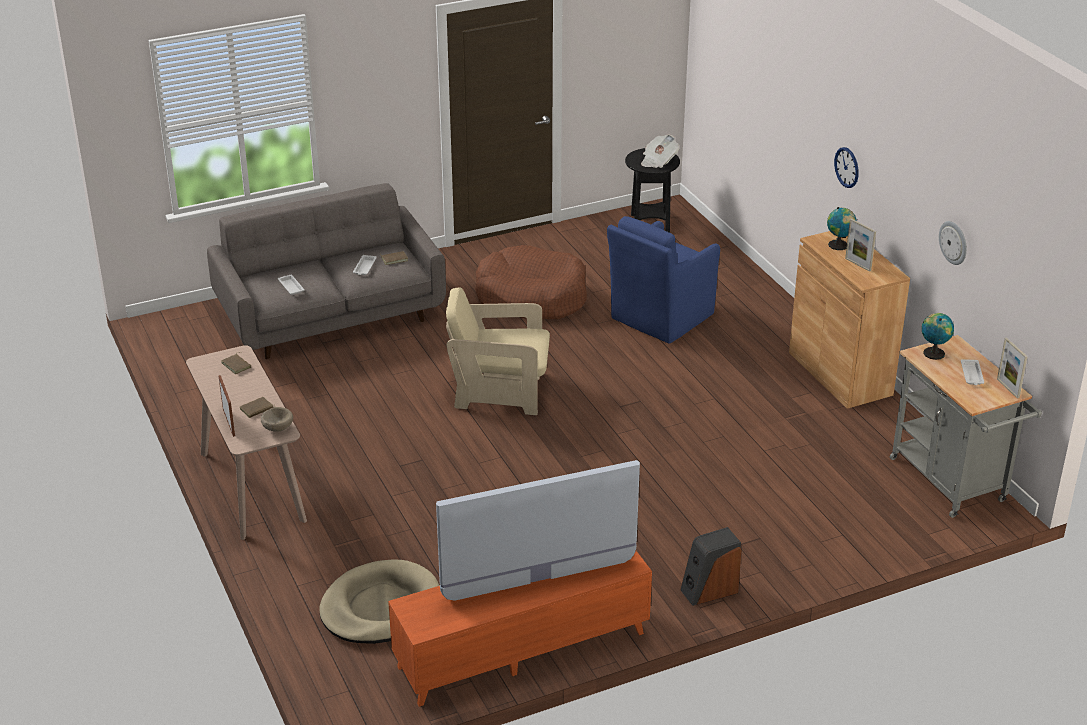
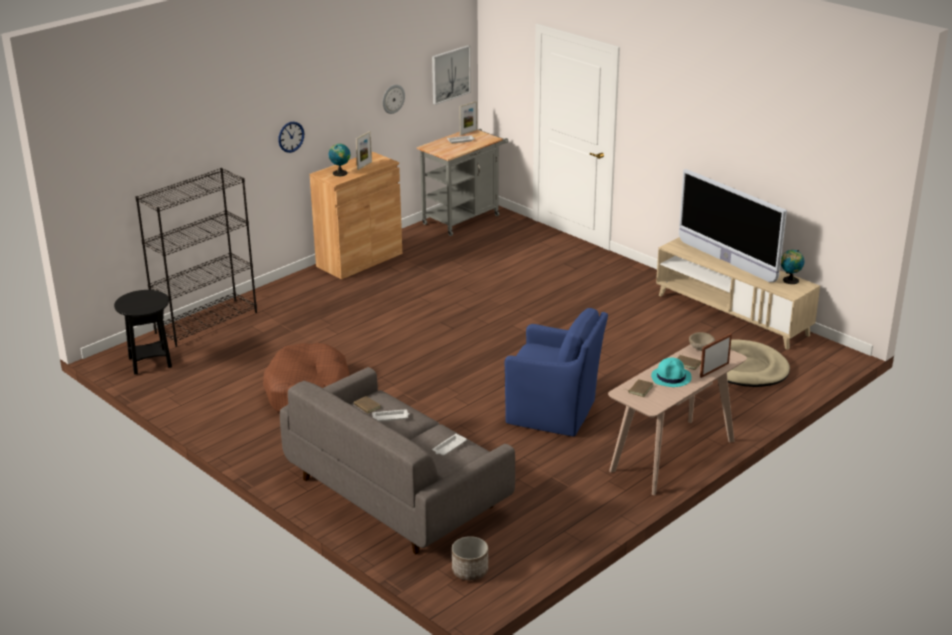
camera: 110 degrees left, 5 degrees down
(192, 329) = (470, 571): none -> planter
(240, 390) = (671, 377): none -> turquoise hat
(500, 392) = (467, 378): beige armchair -> none
(522, 650) = (732, 315): orange tv stand -> beige tv stand
(658, 161) = (143, 298): newspaper -> none
(660, 317) = (316, 333): blue armchair -> blue armchair (554, 413)
(709, 590) = (626, 271): speaker -> none
(721, 259) = (206, 322): none -> black bookcase
(933, 352) = (443, 151): globe -> globe (789, 281)
(1031, 292) = (450, 74): none -> picture

